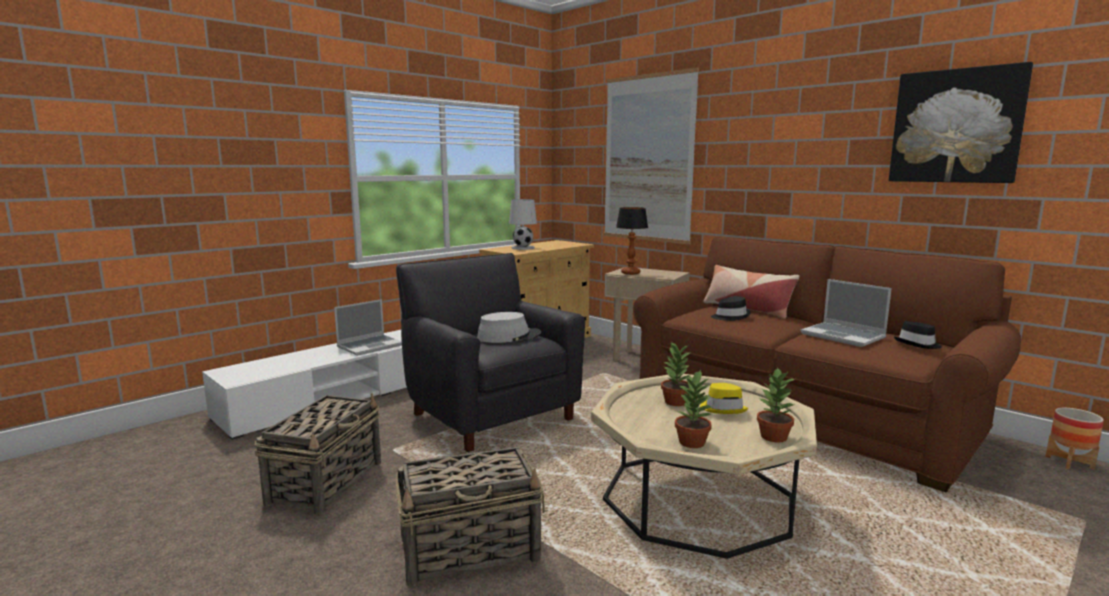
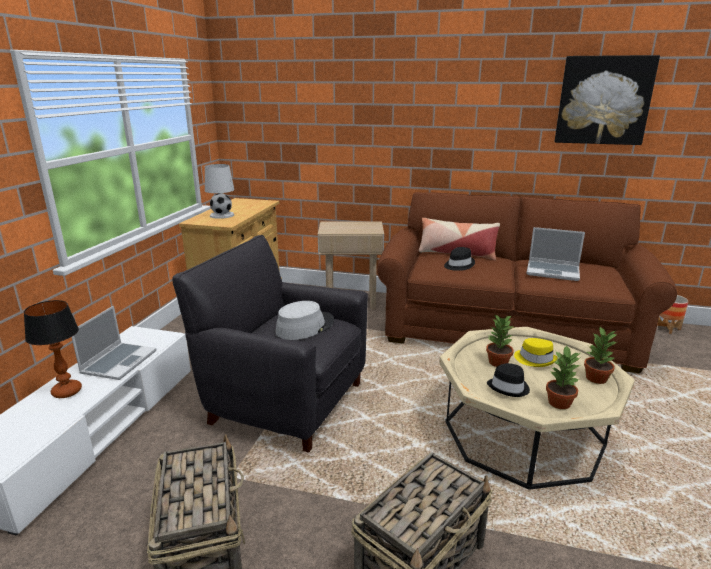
camera: 30 degrees left, 10 degrees up
(630, 273) = (338, 230): table lamp -> table lamp (66, 391)
(648, 159) = (332, 117): picture -> none
(918, 344) = (601, 271): black hat -> black hat (509, 387)

